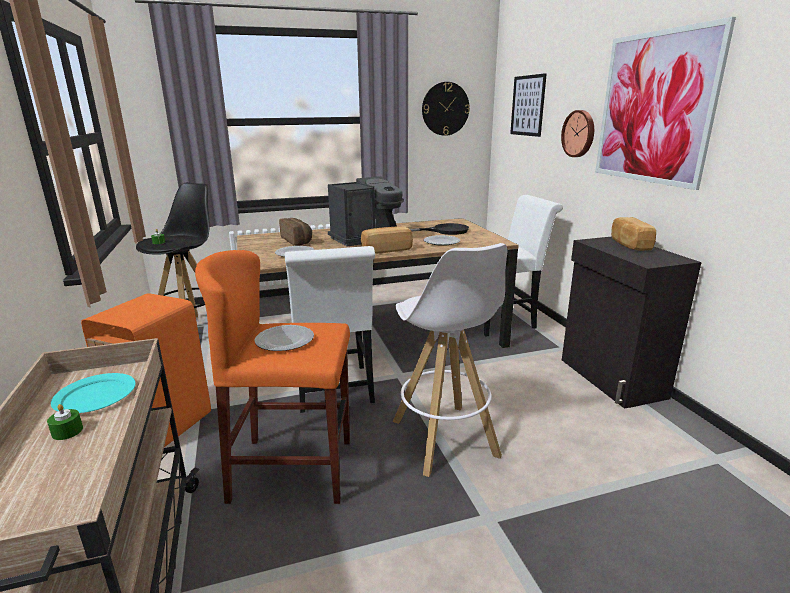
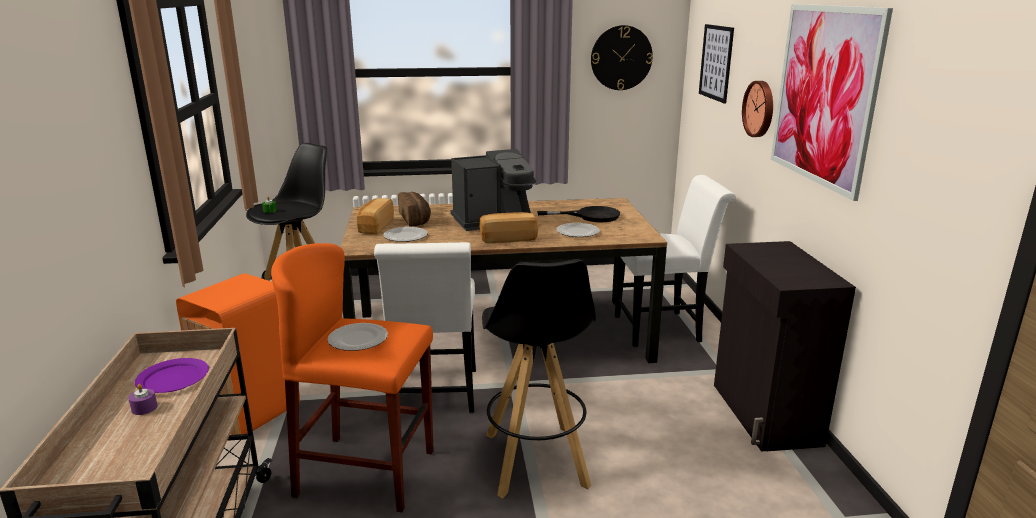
camera: 10 degrees right, 0 degrees up
(67, 431) = (144, 408): green candle -> purple candle
(95, 396) = (172, 379): turquoise plate -> purple plate
(444, 438) = (536, 461): white stool -> black stool
(629, 244) = (788, 255): bread -> bread (374, 227)

